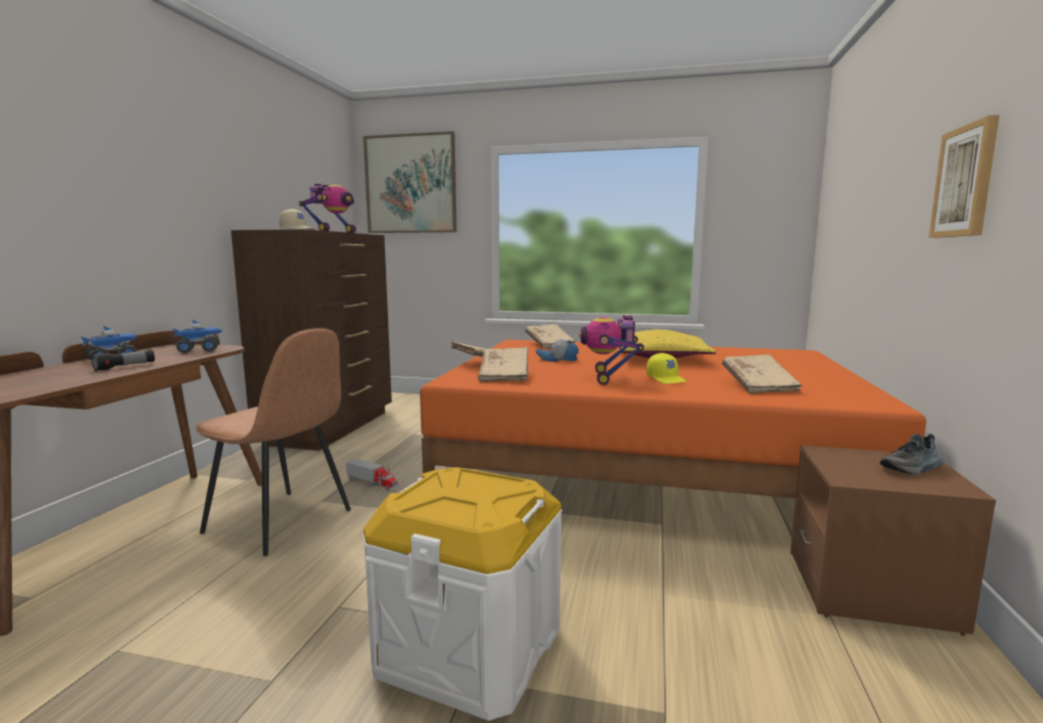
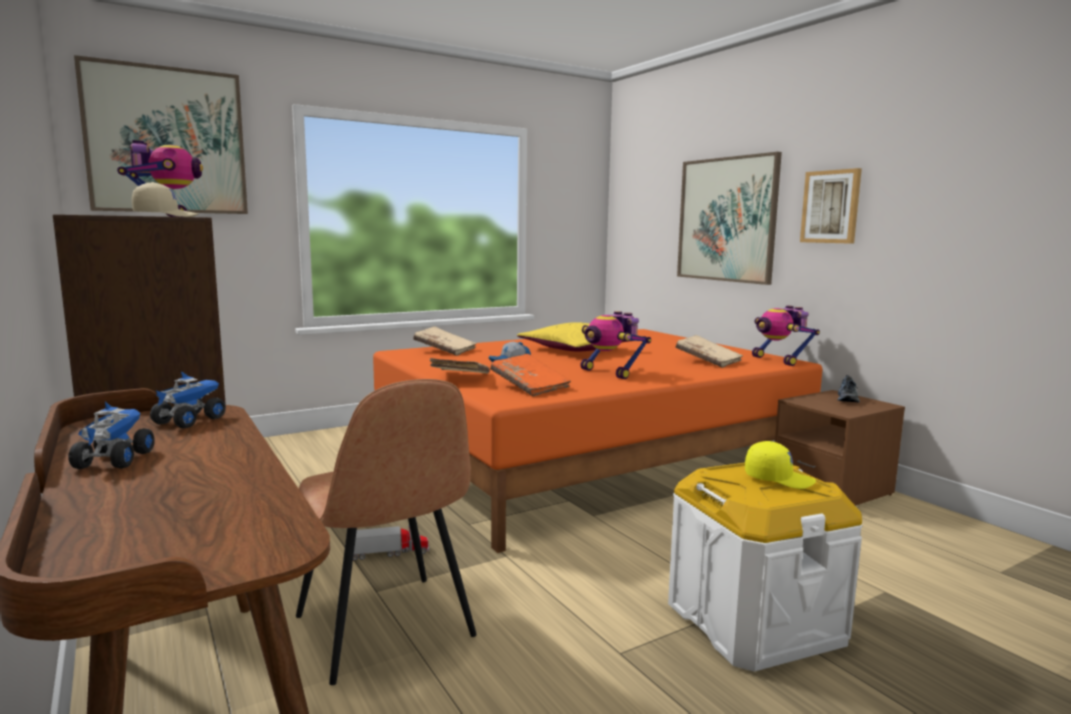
camera: 45 degrees left, 0 degrees up
(125, 367) = (215, 461): flashlight -> none
(281, 522) = (385, 629): brown chair -> brown chair turned 75 degrees clockwise
(504, 376) = (529, 387): beige book -> orange book
(666, 379) = (646, 367): yellow cap -> yellow cap (778, 478)
(864, 400) = (779, 360): none -> toy robot
(884, 214) = (726, 219): none -> picture

